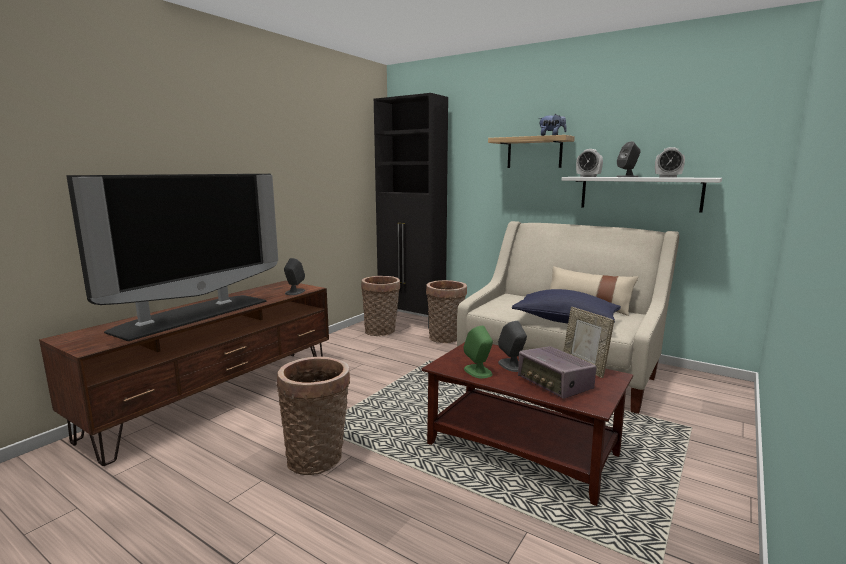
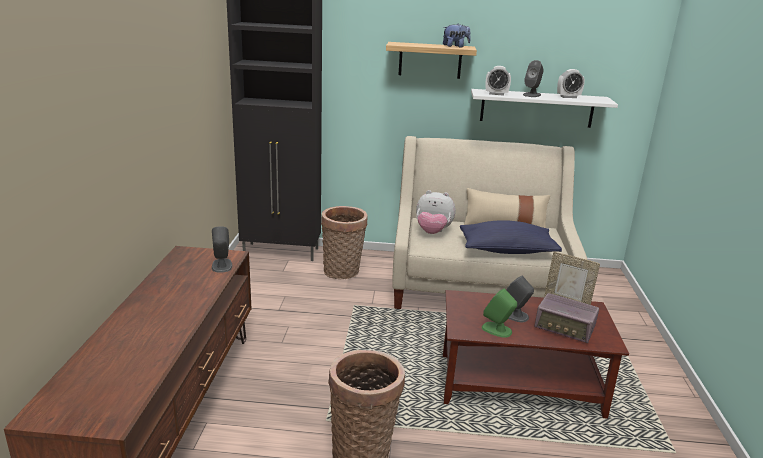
camera: 30 degrees left, 10 degrees up
(192, 315) = (153, 333): television -> none
(382, 331) = (264, 276): basket -> none
(507, 302) = (433, 232): none -> plush toy

